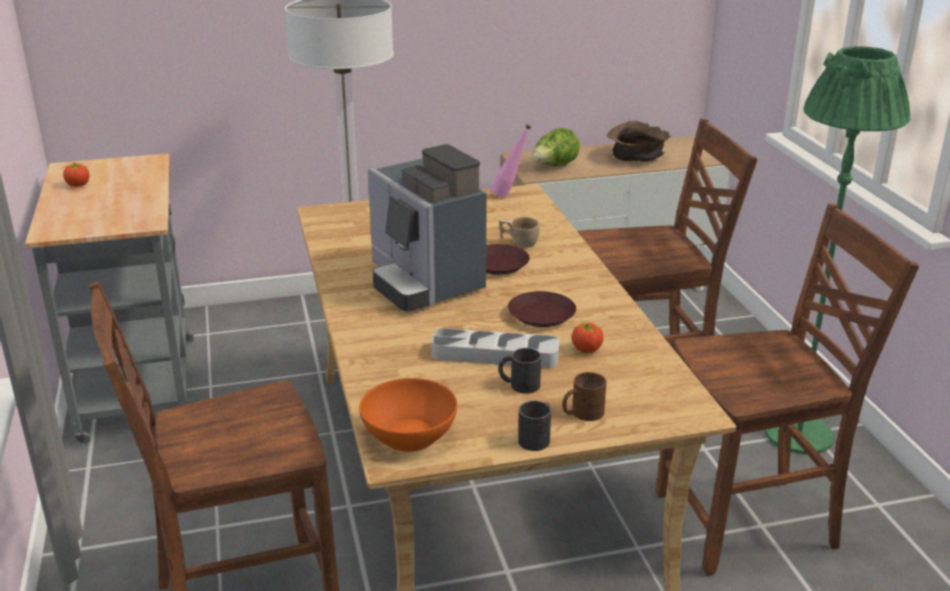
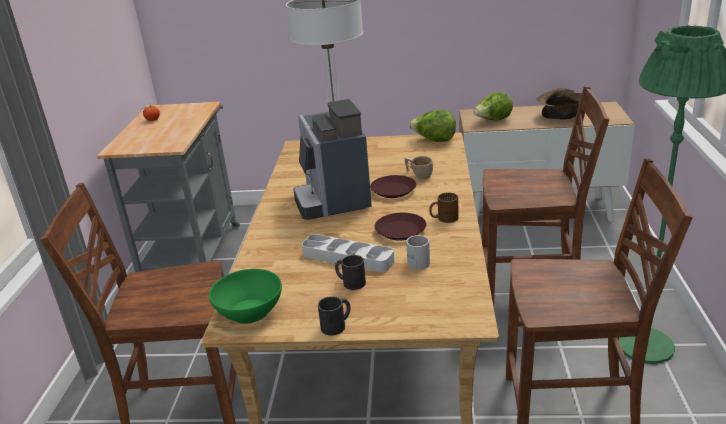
camera: 20 degrees right, 0 degrees up
(409, 436) = (249, 311): orange bowl -> green bowl
(509, 196) = (434, 140): pink bottle -> lettuce
(581, 412) = (382, 310): brown mug -> brown mug (444, 218)
(587, 349) = (417, 260): tomato -> white mug

